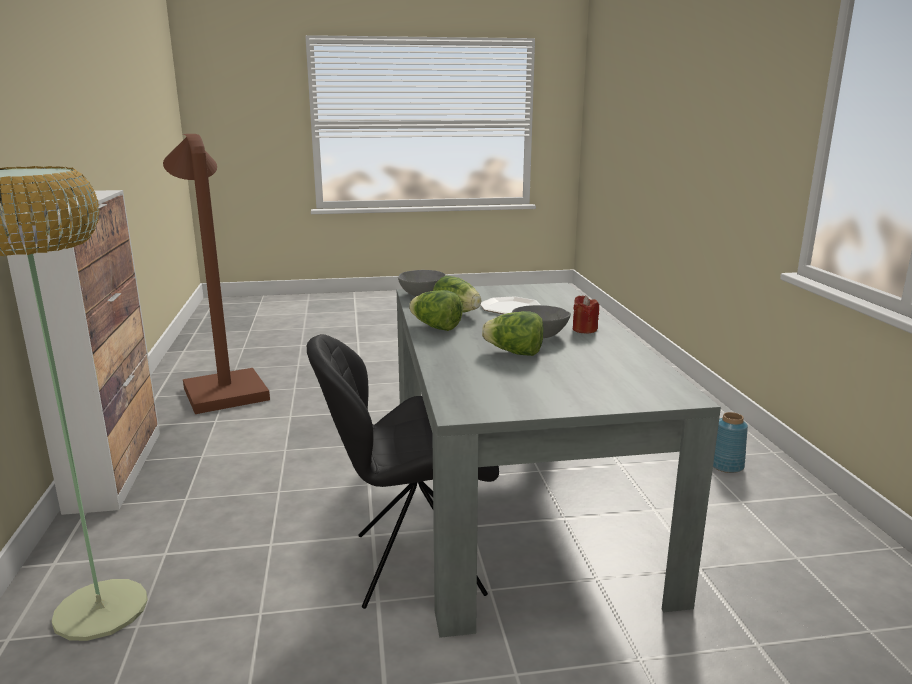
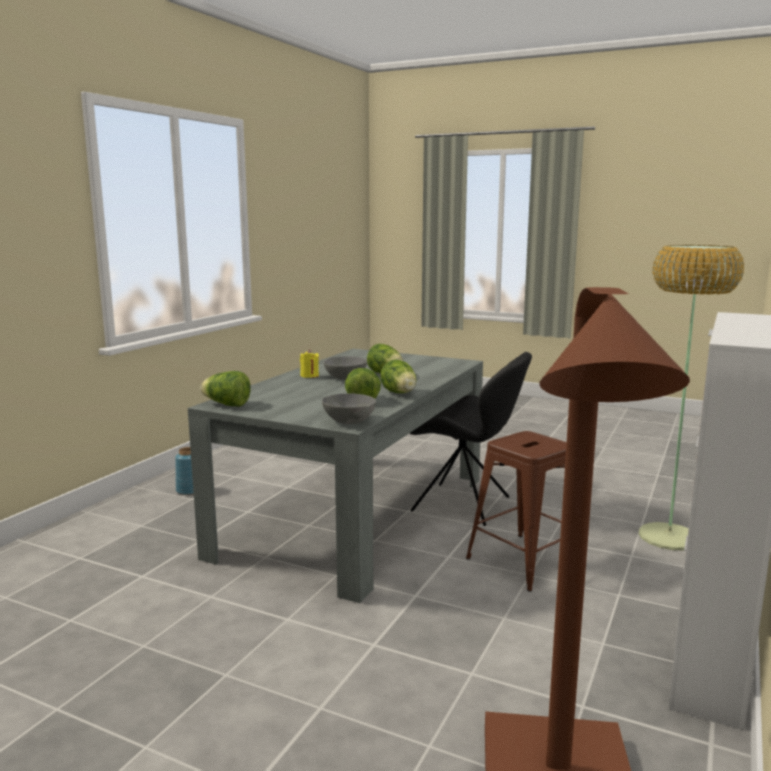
camera: 145 degrees left, 5 degrees down
(289, 504) = (524, 561): none -> brown stool
(510, 307) = (309, 396): plate -> none
(548, 288) = (227, 405): none -> lettuce
(584, 329) = (309, 376): red candle -> yellow candle

